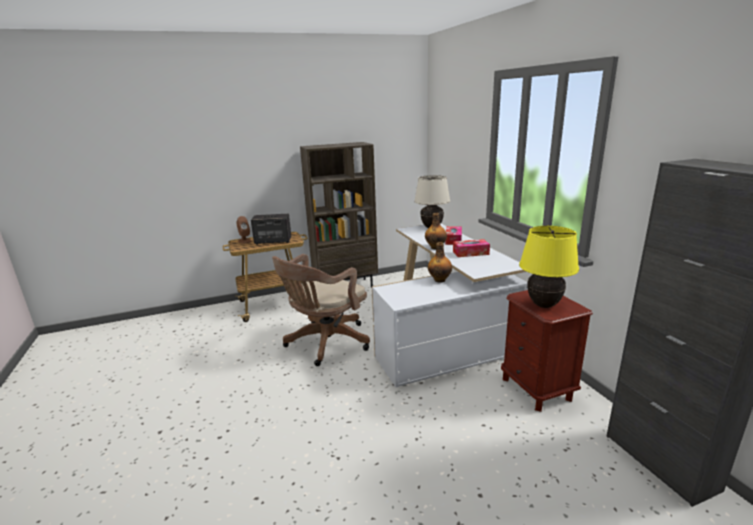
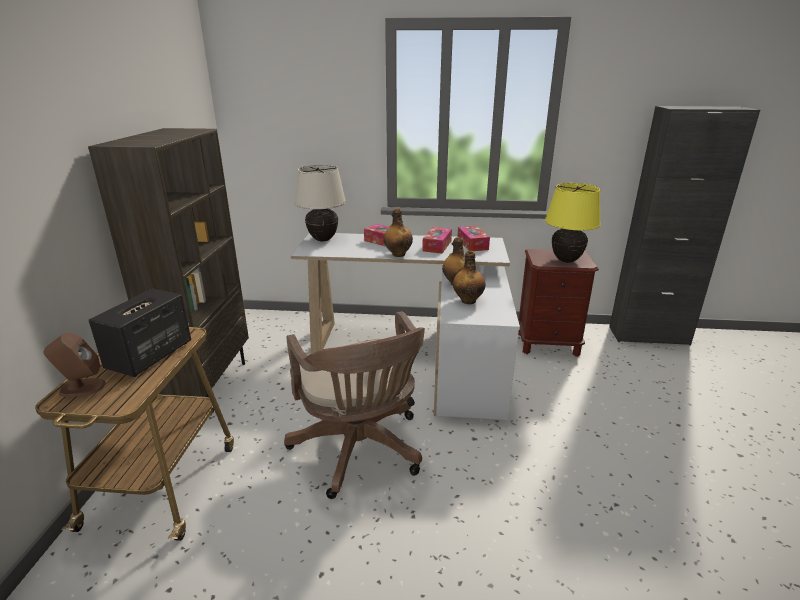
camera: 65 degrees left, 5 degrees up
(416, 288) = (468, 300): none -> bottle
(494, 261) = (472, 244): none -> tissue box

